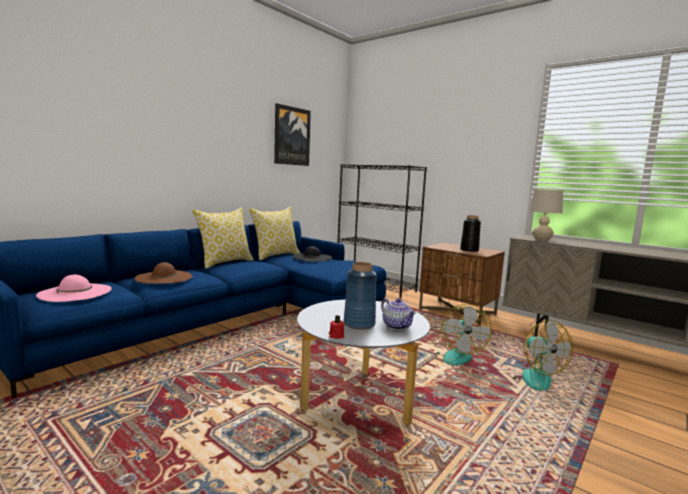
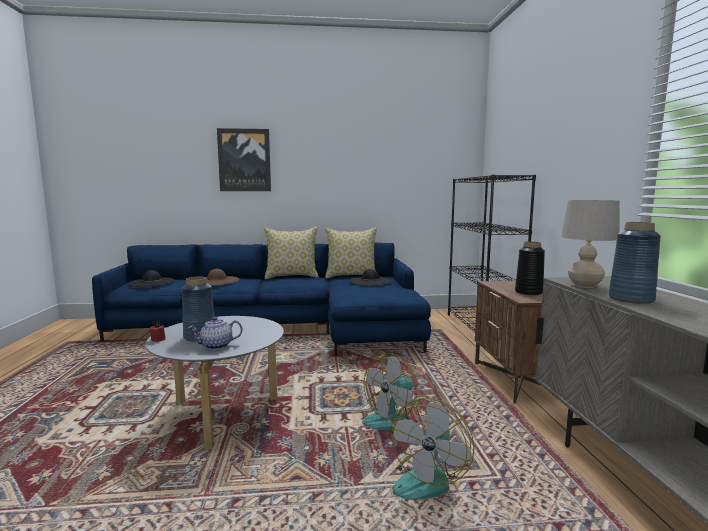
camera: 45 degrees right, 0 degrees up
(75, 292) = (152, 282): pink hat -> black hat
(291, 136) = (394, 153): picture -> picture (244, 160)
(397, 326) = (216, 346): teapot -> teapot turned 60 degrees clockwise
(579, 244) = (631, 299): none -> blue vase

